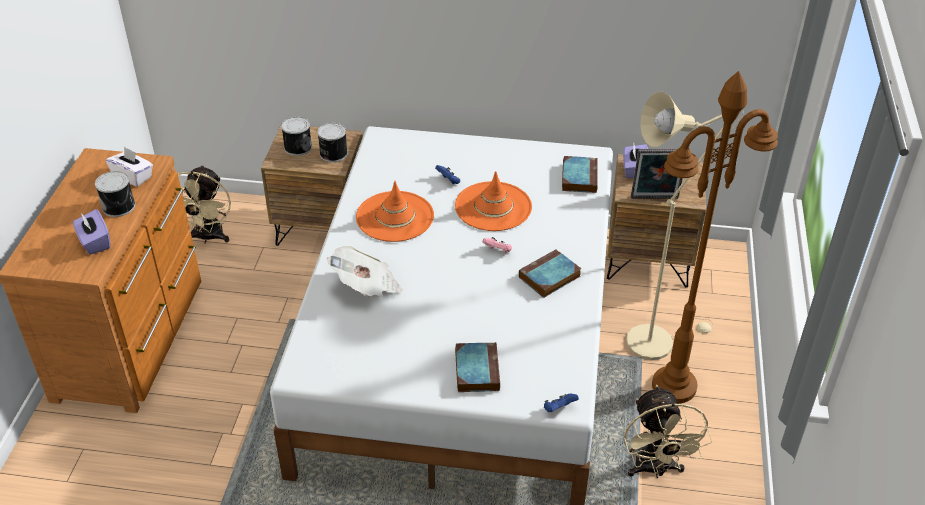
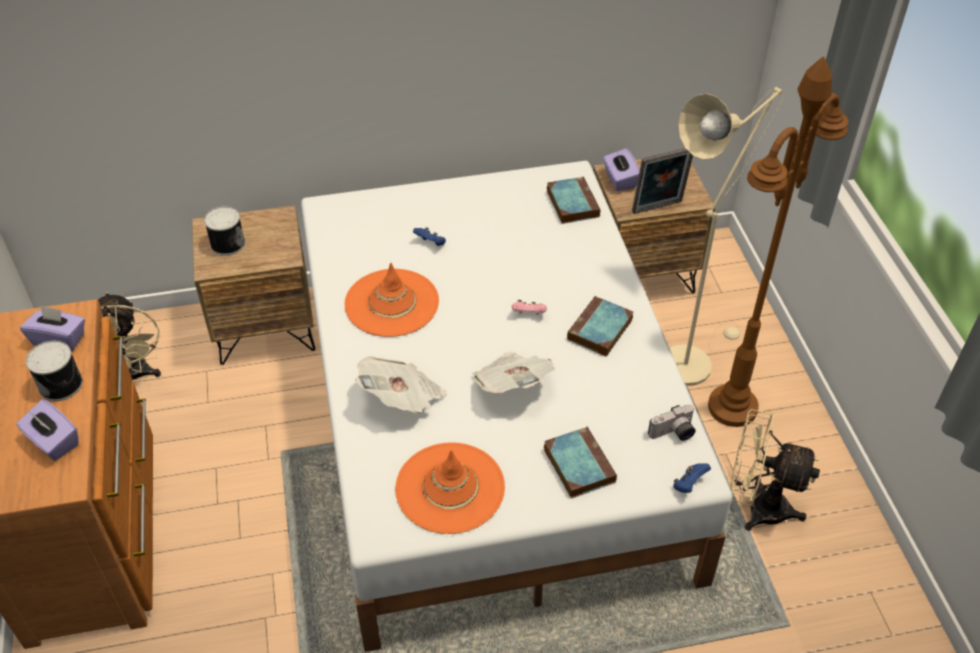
camera: 20 degrees left, 5 degrees up
(133, 176) = (59, 339): white tissue box -> purple tissue box
(333, 154) = (274, 242): can -> none
(456, 299) = (512, 385): none -> newspaper
(493, 207) = (496, 262): orange hat -> orange hat (450, 488)
(567, 368) = (673, 434): none -> camera
(654, 469) = (756, 506): beige fan -> beige fan turned 135 degrees clockwise

